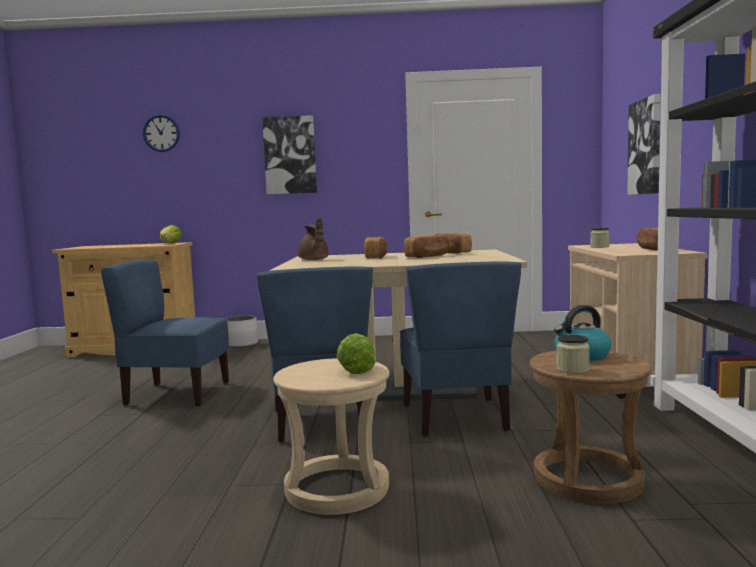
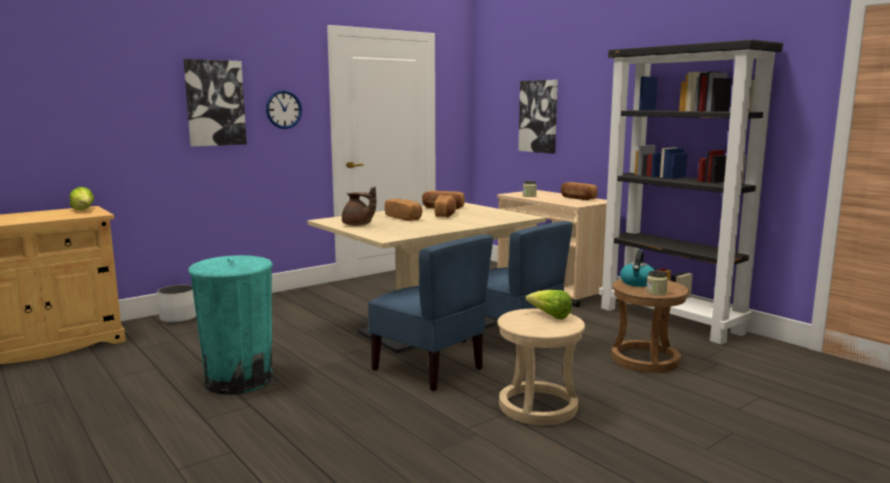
camera: 40 degrees left, 5 degrees up
(161, 133) = (48, 68): wall clock -> wall clock (283, 109)
(177, 394) = (239, 380): blue chair -> turquoise trash can

